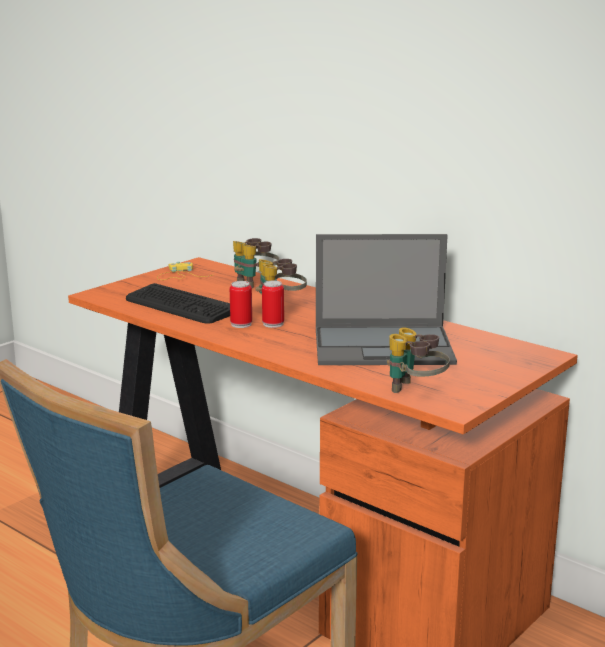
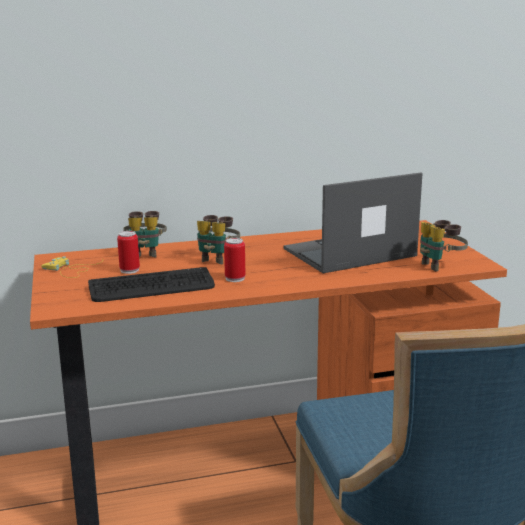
camera: 55 degrees left, 0 degrees up
(273, 324) = (251, 269): can -> can (129, 270)
(384, 346) = (348, 253): laptop -> laptop turned 150 degrees counterclockwise

